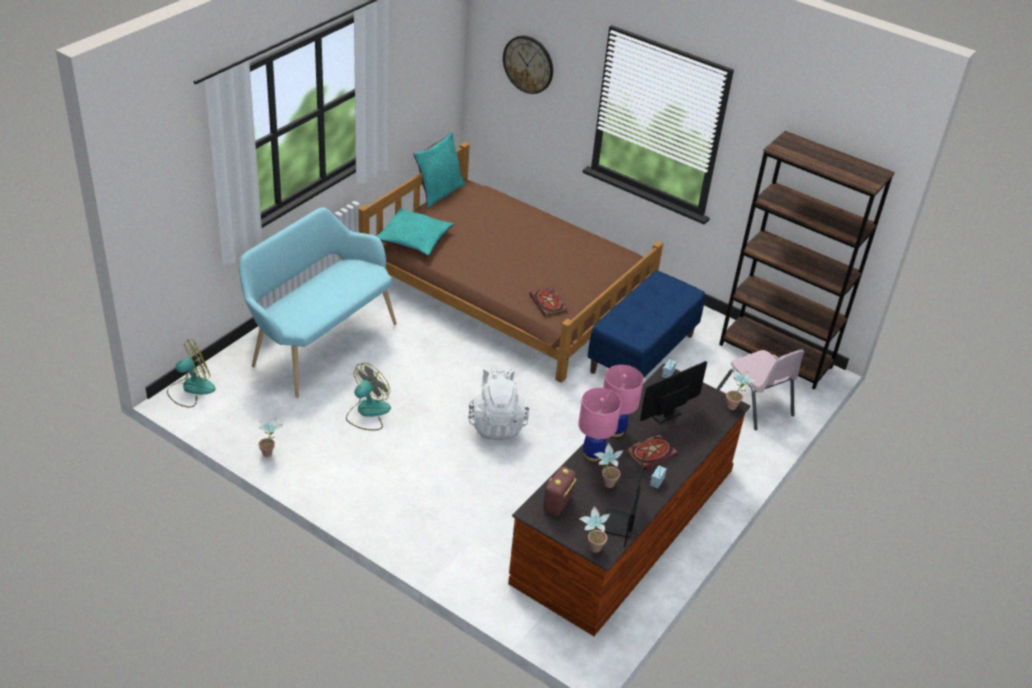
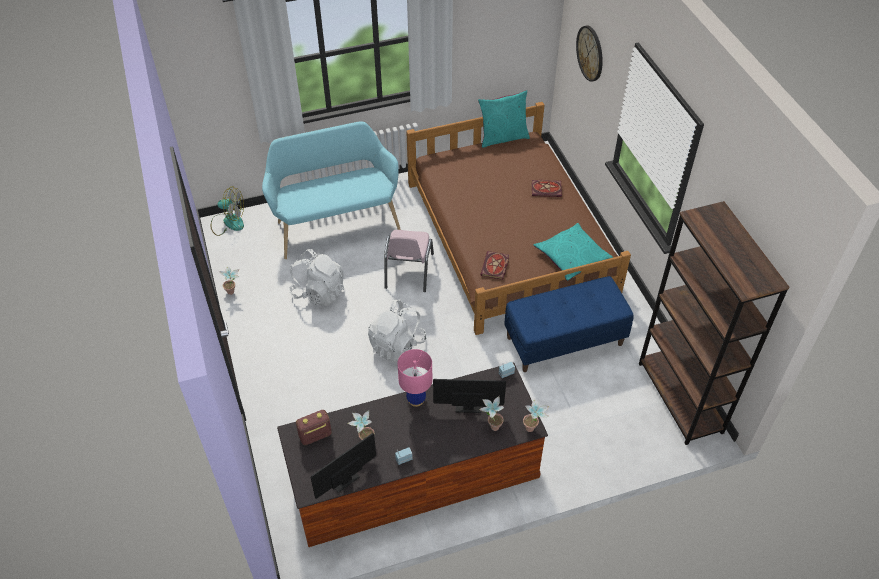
camera: 40 degrees right, 10 degrees up
(367, 412) = (319, 292): fan -> white backpack
(413, 239) = (445, 170): turquoise pillow -> turquoise pillow (571, 257)
(591, 549) = (303, 484): potted plant -> potted plant (491, 426)
(593, 454) = (379, 410): pink table lamp -> none
(652, 452) = (425, 433): book -> book (547, 189)
(754, 404) = (617, 431): pink chair -> pink chair (408, 271)

